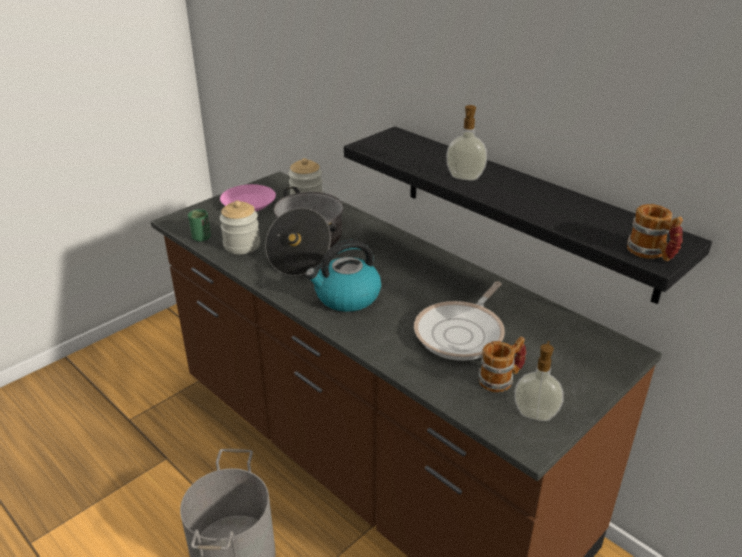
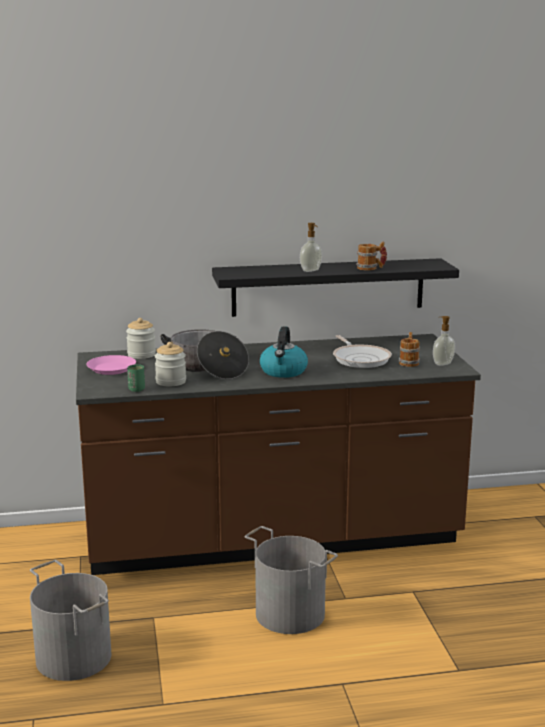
camera: 55 degrees left, 15 degrees down
(78, 445) = (74, 657): none -> grey bucket
(651, 253) = (437, 266): mug -> mug (371, 268)

